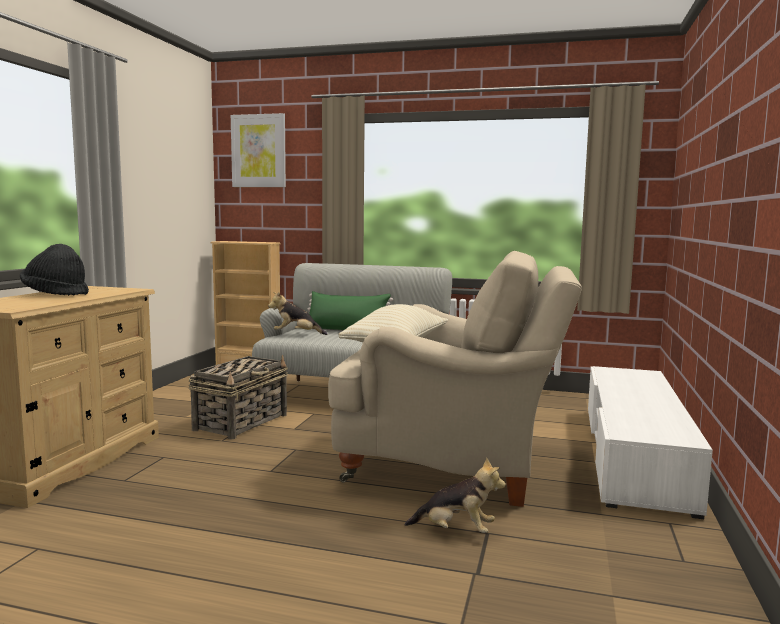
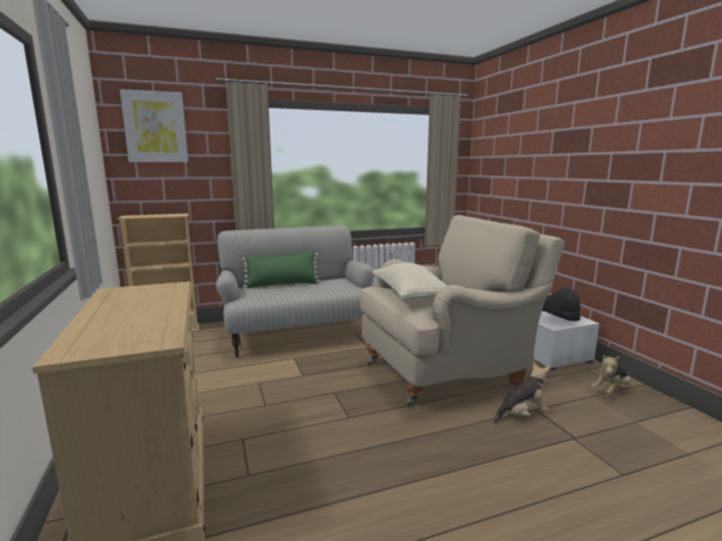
camera: 35 degrees left, 5 degrees up
(56, 294) = (117, 308): black hat -> black hat (559, 319)
(242, 422) = (252, 383): basket -> none
(296, 334) = (253, 295): plush toy -> plush toy (611, 391)

